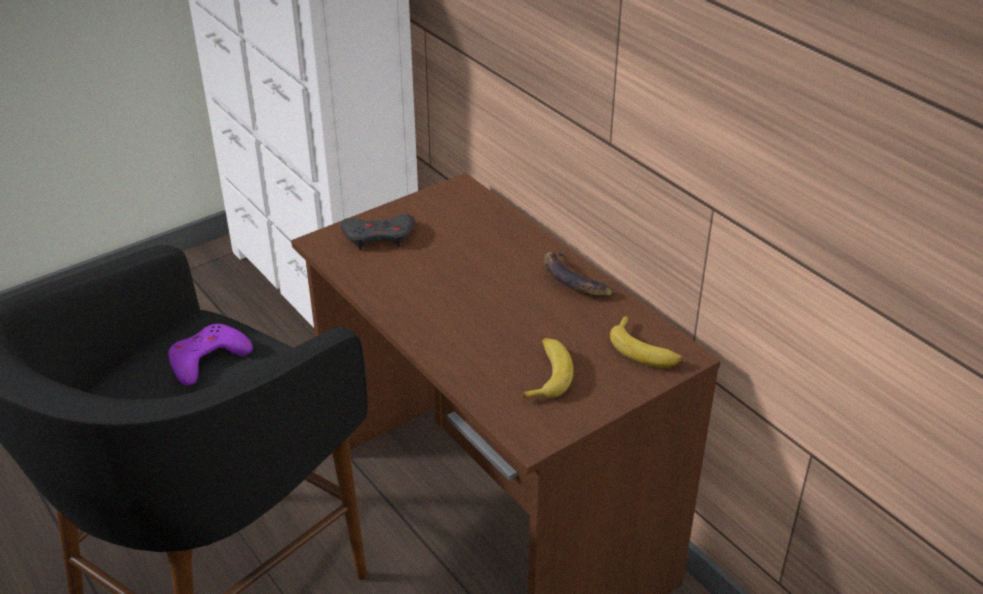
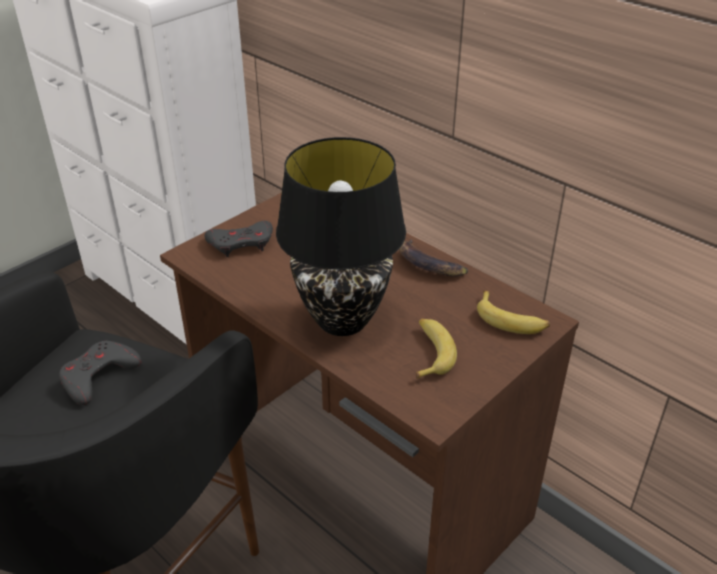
camera: 10 degrees left, 0 degrees up
(207, 359) = (98, 376): purple game controller -> grey game controller
(462, 331) = (341, 321): none -> black table lamp

